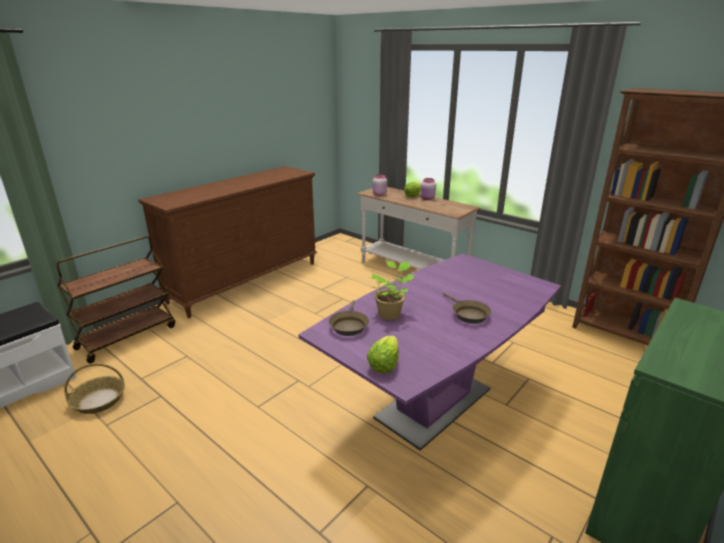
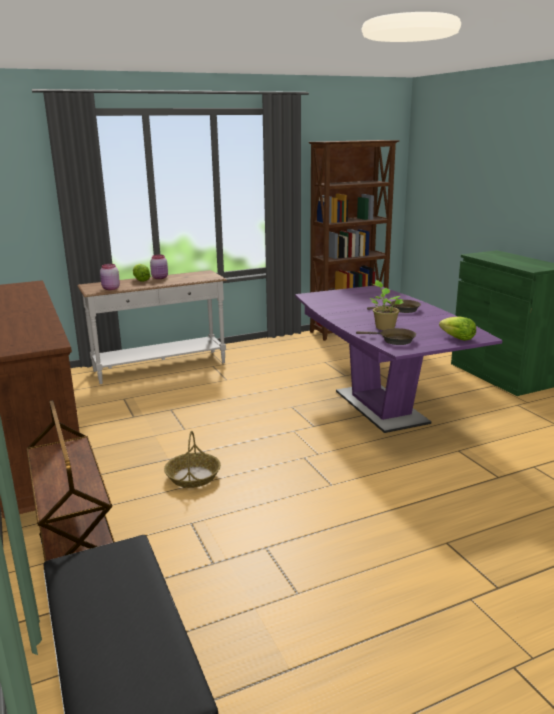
camera: 65 degrees left, 5 degrees down
(99, 400) = (236, 601): basket -> basket (193, 476)

